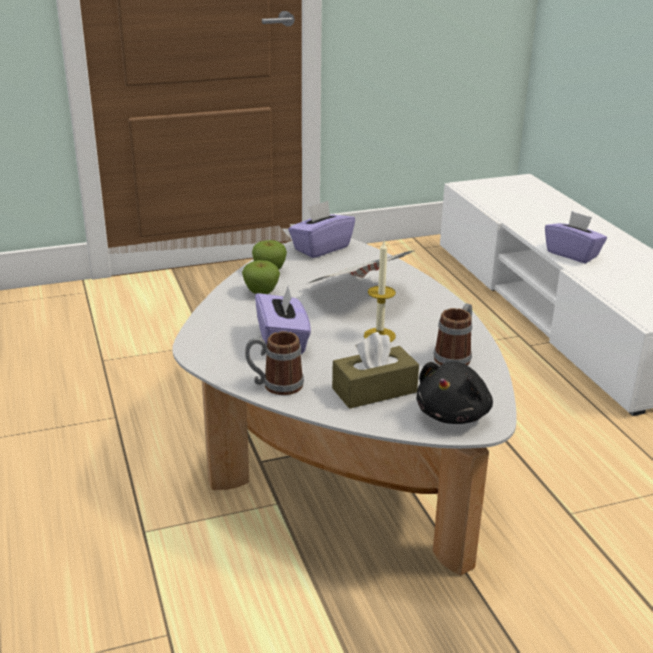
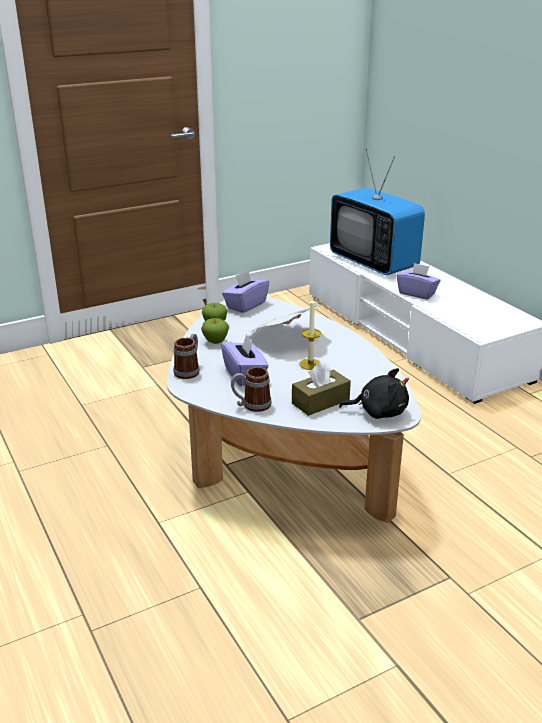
camera: 10 degrees left, 0 degrees up
(454, 414) = (379, 412): black plush toy -> black plush toy turned 105 degrees counterclockwise
(455, 356) = (366, 373): mug -> mug (189, 370)
(523, 209) = (373, 263): none -> television

